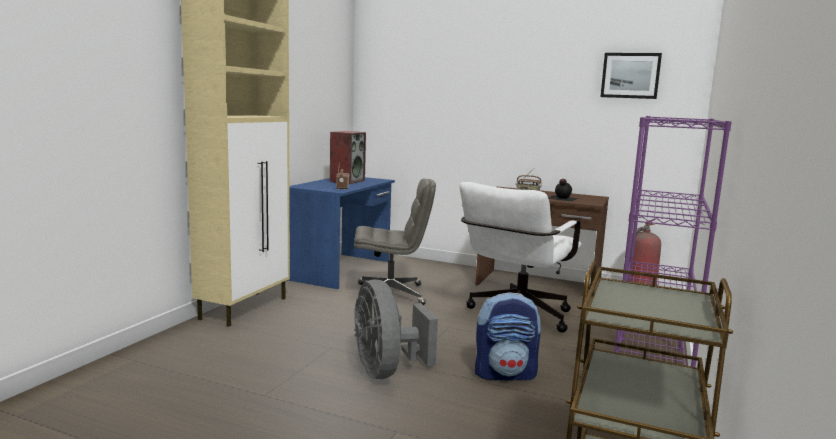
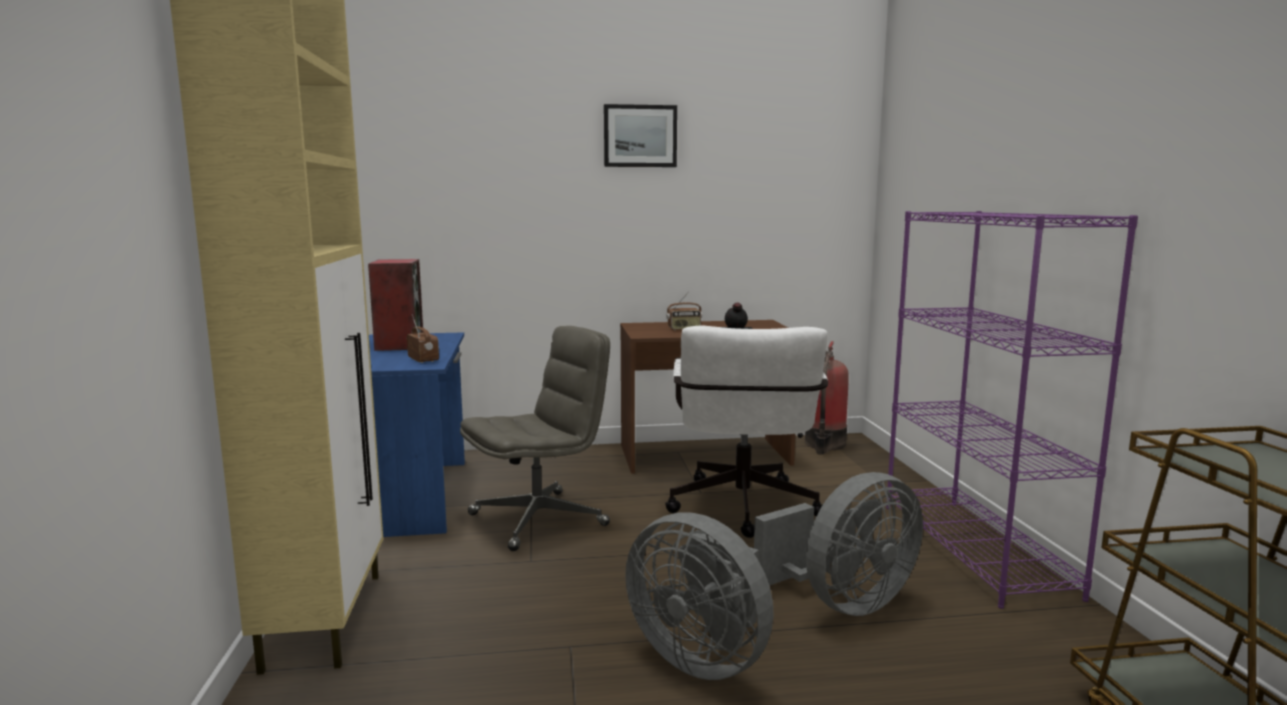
camera: 30 degrees left, 0 degrees up
(505, 374) = (844, 602): backpack -> grey fan
(630, 75) = (786, 157): picture -> picture (640, 136)

